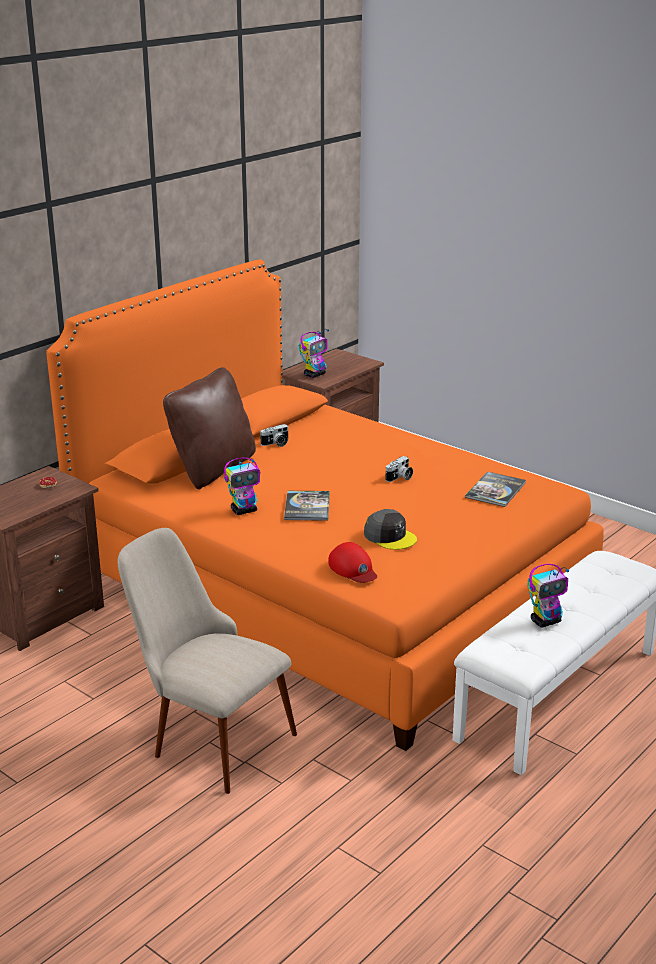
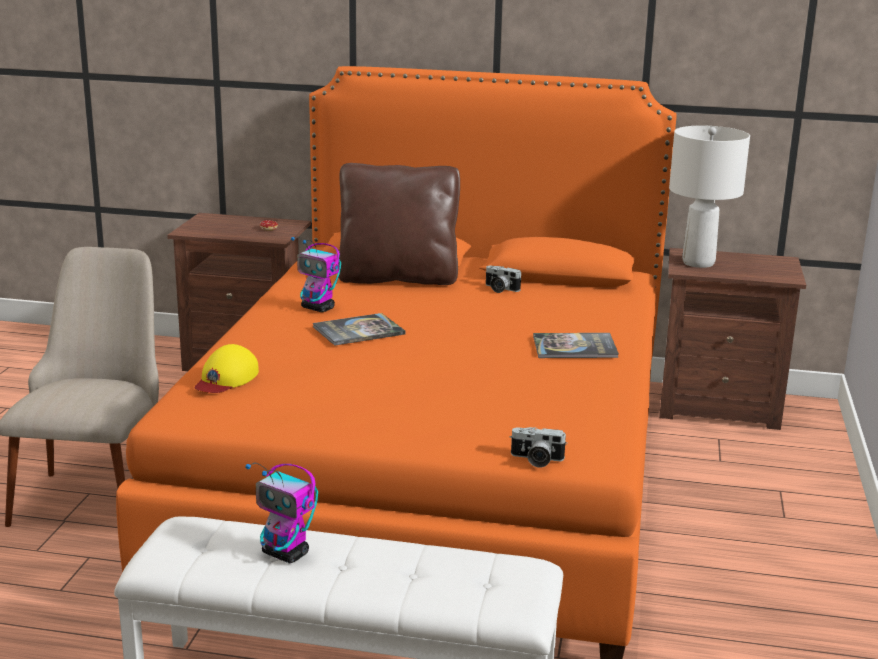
camera: 60 degrees right, 5 degrees down
(315, 374) = (699, 262): toy robot -> white table lamp
(353, 569) = (226, 378): red cap -> yellow cap
(390, 536) = (324, 380): grey cap -> none
(400, 478) = (497, 360): camera -> camera (536, 460)
(495, 490) = (537, 417): book -> book (574, 347)

